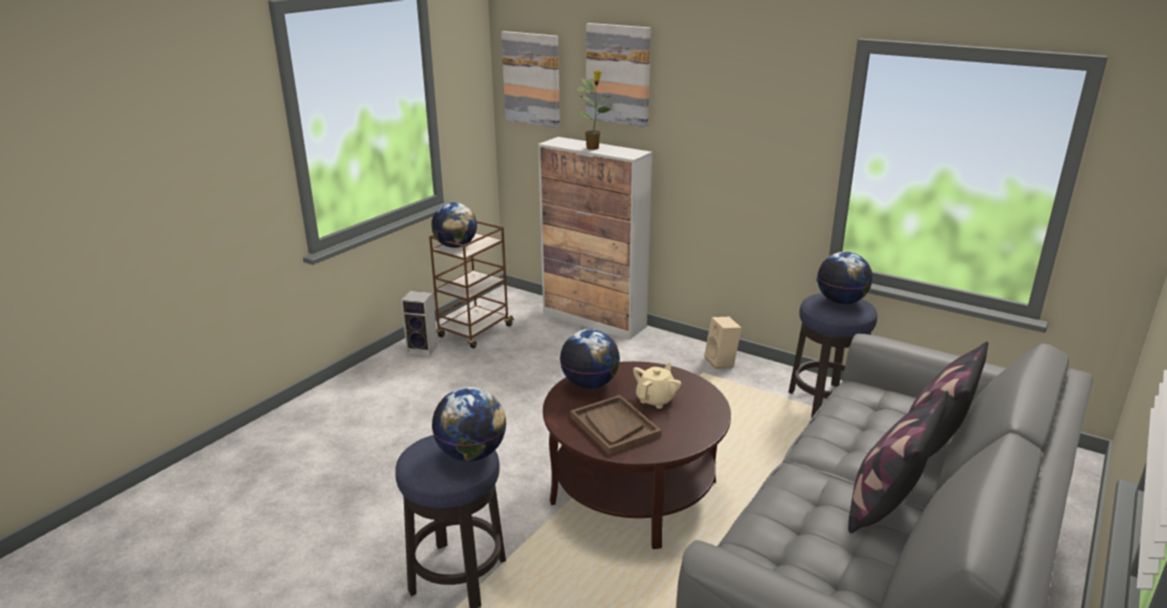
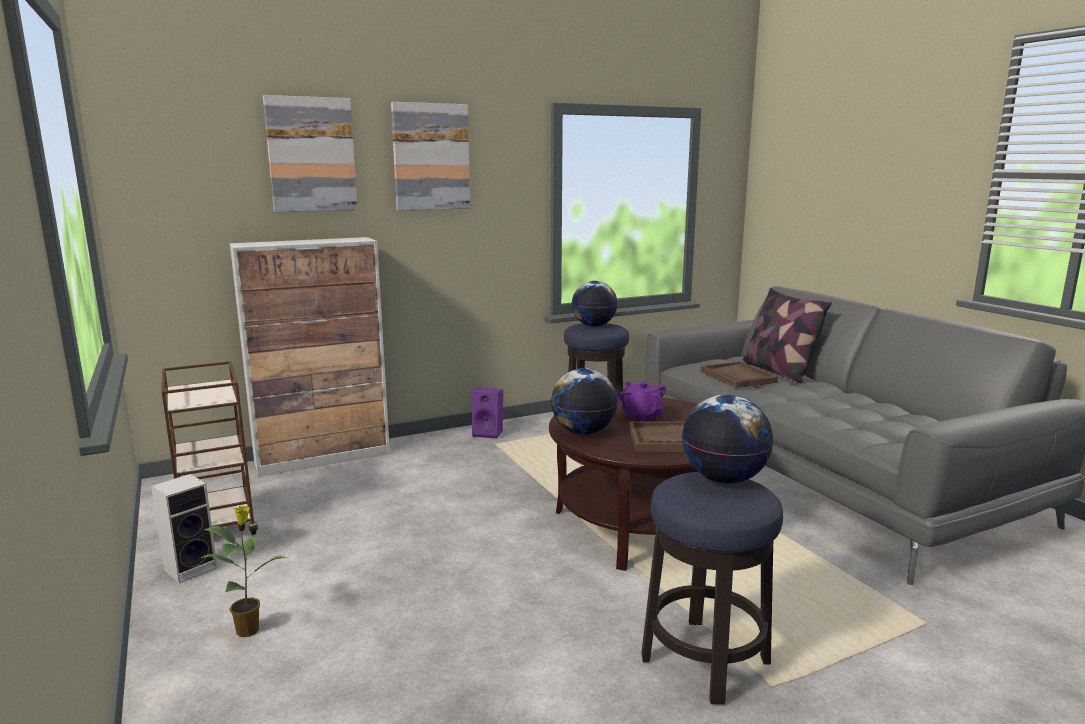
camera: 60 degrees left, 10 degrees down
(455, 246) = (192, 399): globe -> none
(532, 79) = (174, 173): picture -> picture (431, 157)
(593, 148) = (307, 241): potted plant -> potted plant (249, 629)
(656, 399) = (641, 417): beige teapot -> purple teapot
(722, 362) = (489, 433): beige speaker -> purple speaker
(862, 424) = (738, 377): none -> brown tray
(885, 505) = (841, 398): pillow -> none

